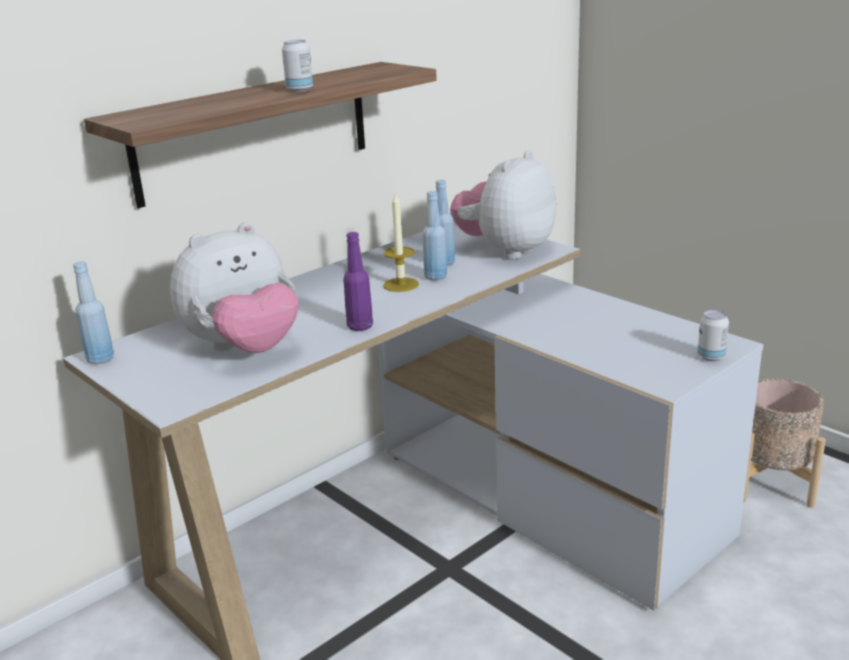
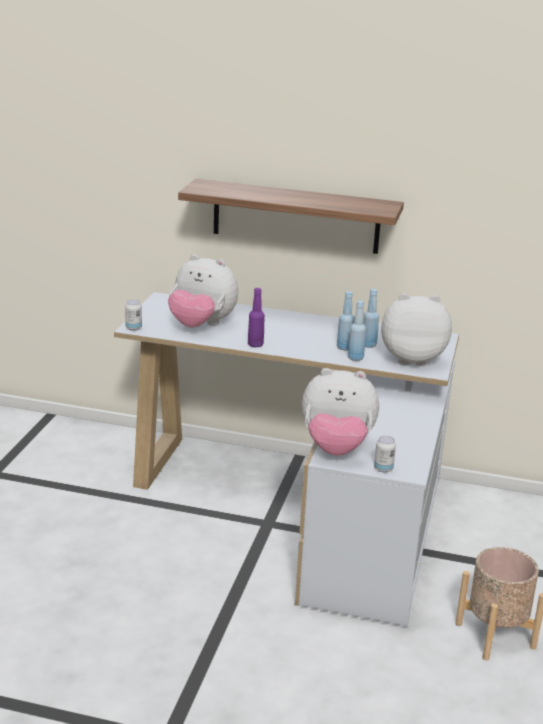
camera: 55 degrees right, 0 degrees up
(100, 359) = (159, 299): blue bottle -> blue bottle (355, 358)
(299, 90) = (298, 201): can -> can (133, 328)
(401, 285) = (321, 341): candle -> none
(638, 371) = (336, 448): none -> plush toy

